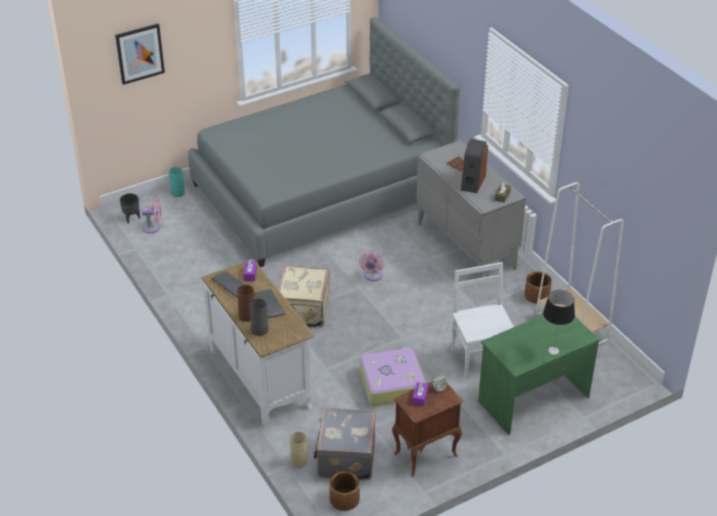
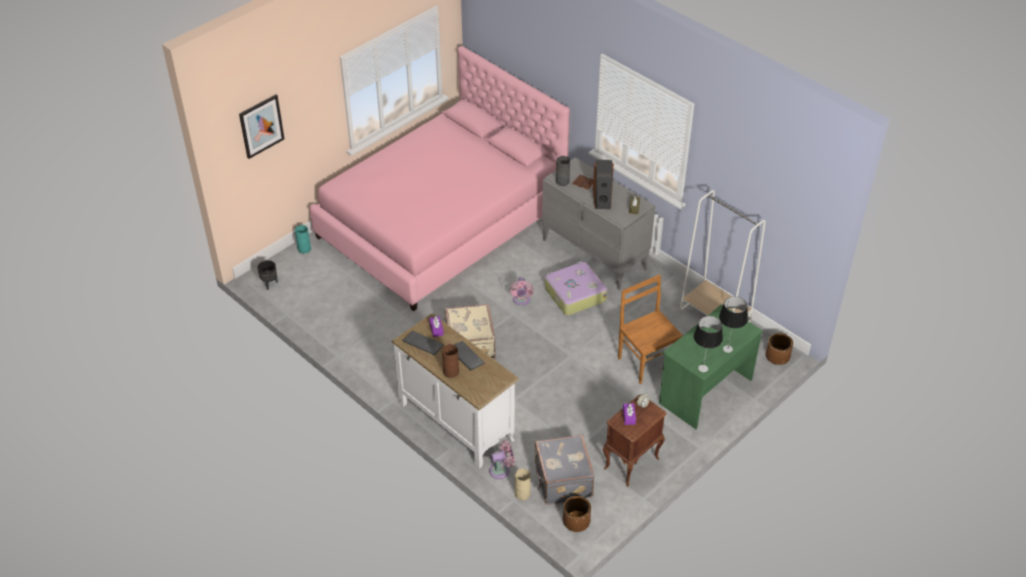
camera: 15 degrees left, 5 degrees up
(153, 227) = (294, 289): pink fan -> pink fan (501, 470)
(260, 330) = (468, 383): grey vase -> grey vase (563, 181)
(323, 191) = (442, 222): grey bed -> pink bed
(391, 383) = (576, 402): suitcase -> suitcase (574, 294)
(480, 358) = (646, 361): white chair -> brown chair
(519, 365) = (703, 368): none -> table lamp
(536, 296) = (674, 291): brown planter -> brown planter (777, 356)

